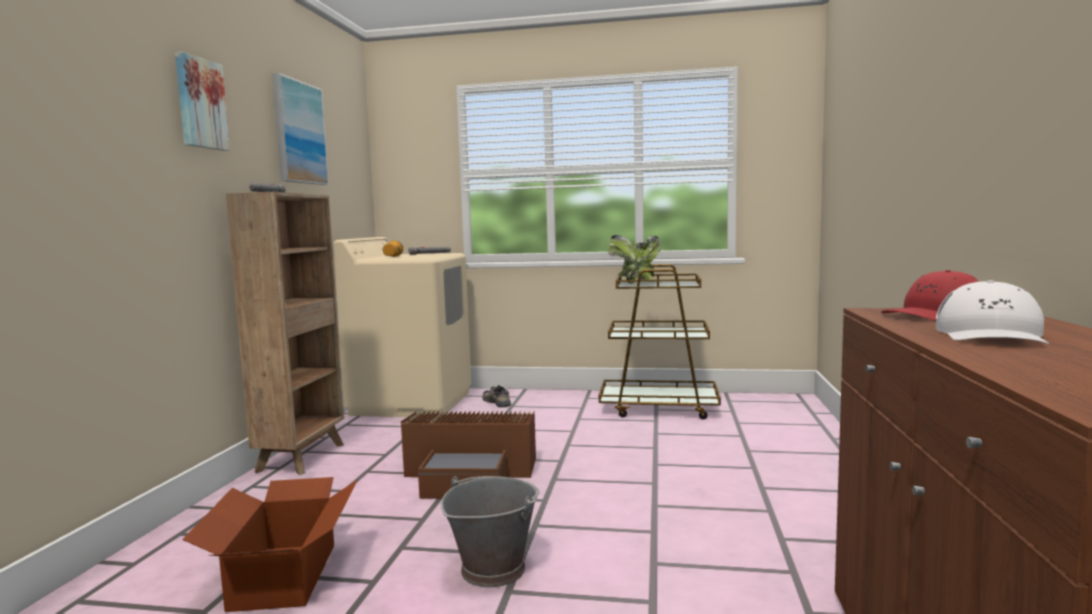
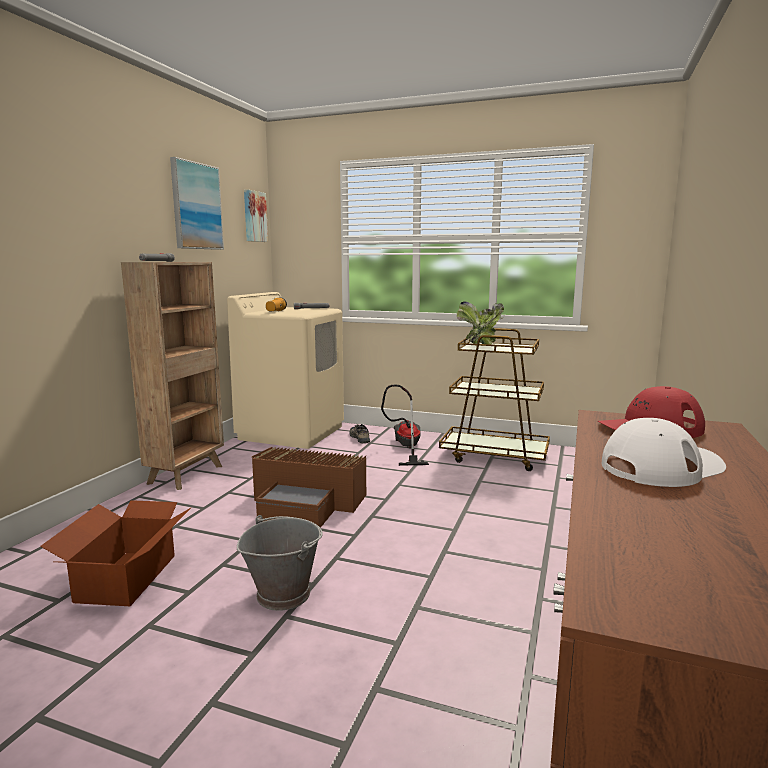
camera: 10 degrees right, 5 degrees up
(200, 104) = (98, 188): picture -> picture (254, 216)
(555, 408) = (405, 448): none -> vacuum cleaner
(991, 335) = (661, 466): white cap -> white cap turned 150 degrees counterclockwise

